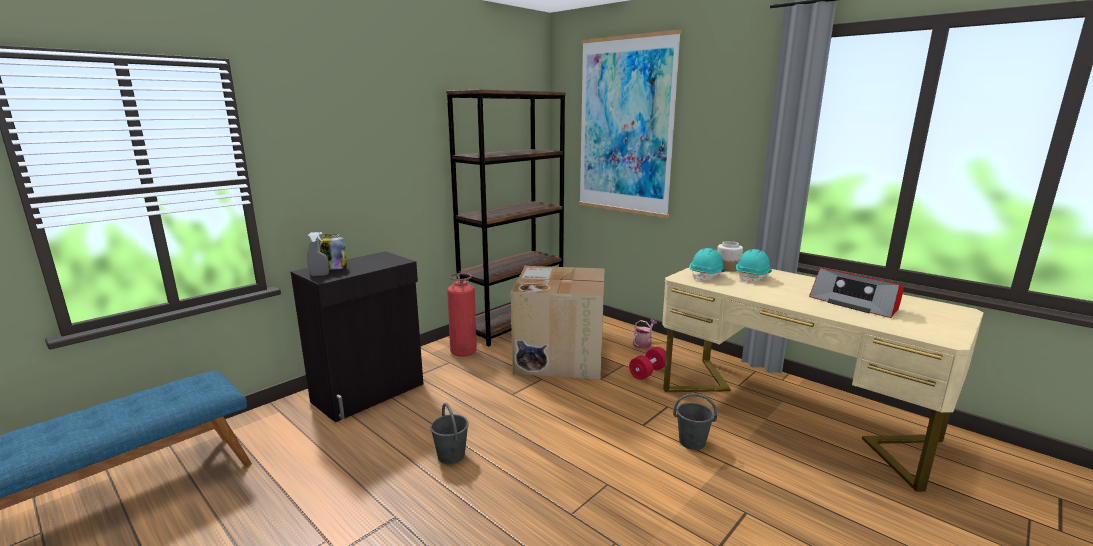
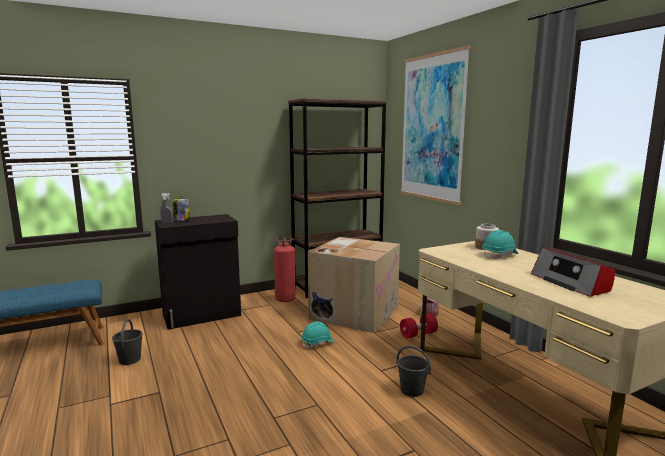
camera: 20 degrees right, 5 degrees down
(451, 456) = (222, 363): grey bucket -> grey bucket (129, 360)
(707, 276) = (458, 251): turquoise hard hat -> turquoise hard hat (318, 343)

